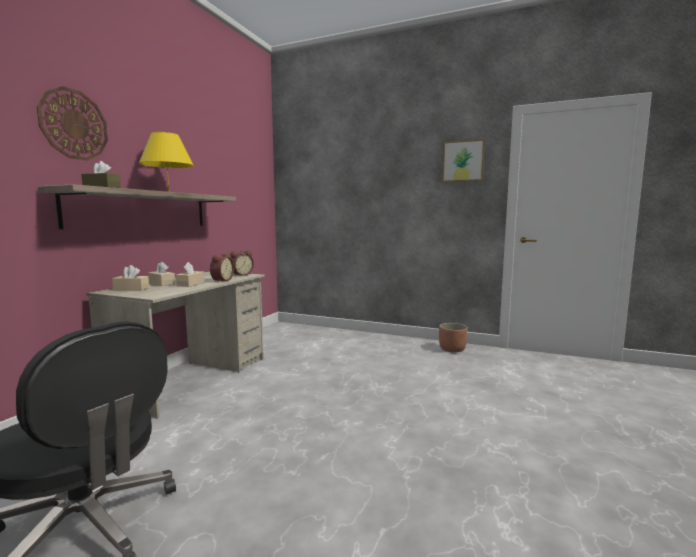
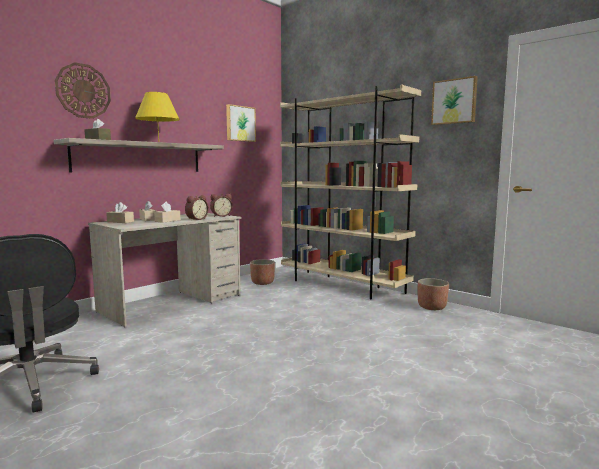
camera: 20 degrees right, 0 degrees up
(239, 173) = (240, 123): none -> picture
(274, 342) = (262, 283): none -> planter
(355, 336) = (342, 285): none -> beige bookcase

